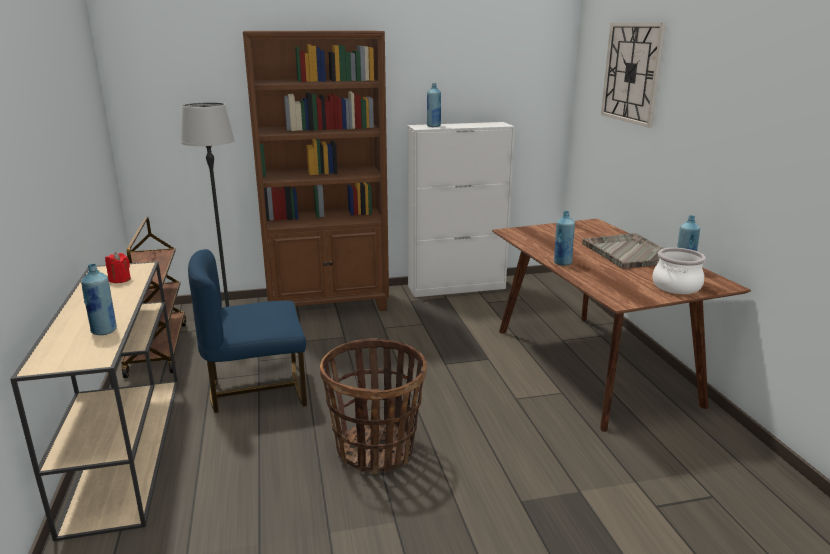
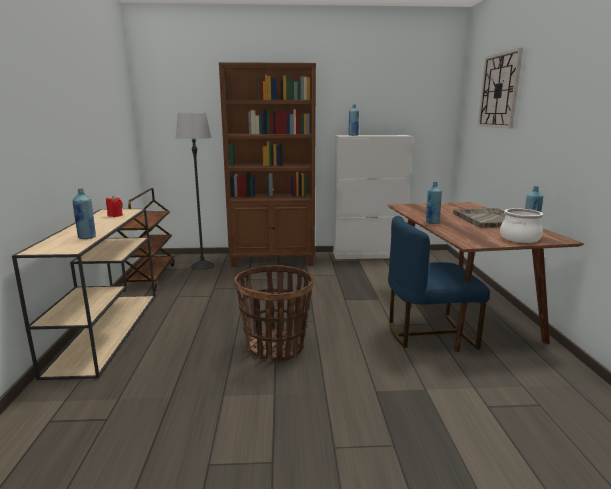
camera: 10 degrees right, 5 degrees down
(257, 390) = (206, 305): blue chair -> blue chair (429, 333)

